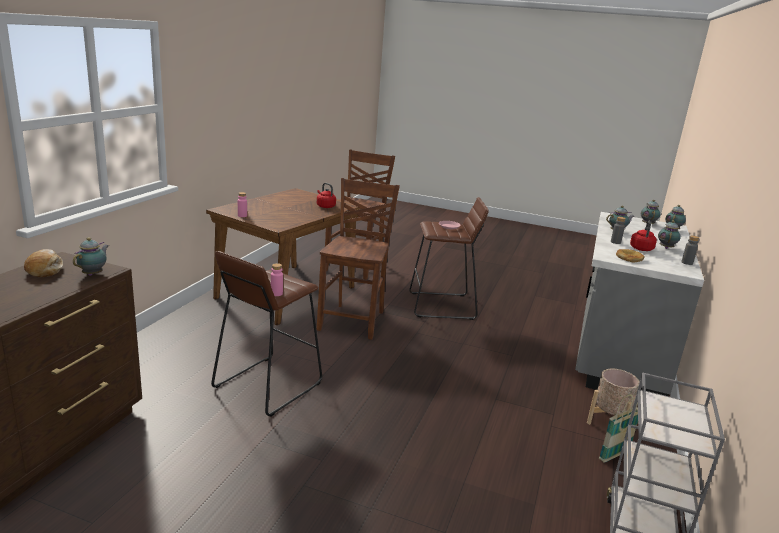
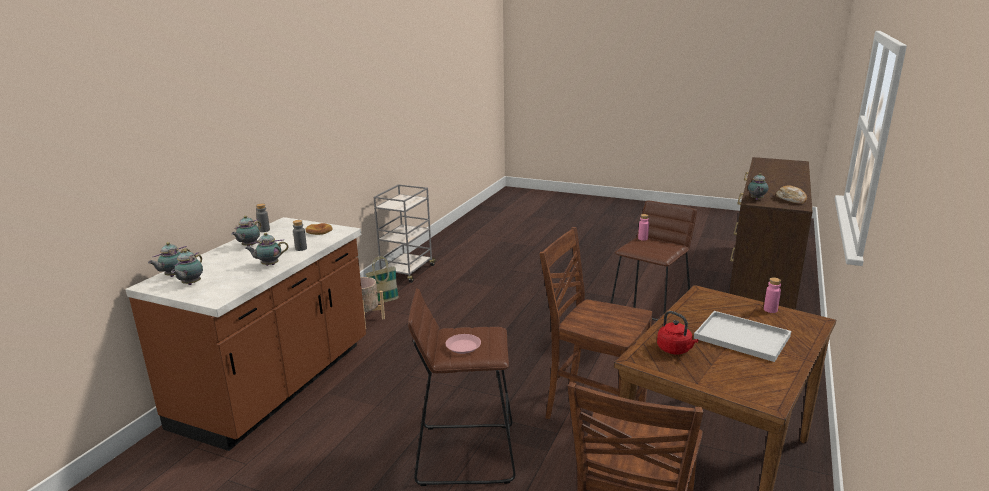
camera: 175 degrees left, 0 degrees up
(279, 207) = (744, 337): none -> white tray
(354, 321) = (593, 412): brown chair -> brown chair turned 105 degrees clockwise
(616, 353) = (277, 385): grey counter -> brown counter
(641, 248) = (283, 243): red kettle -> none

